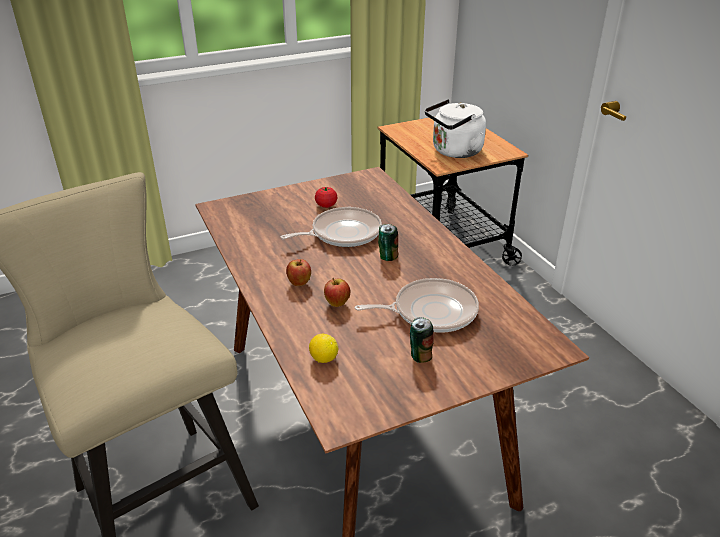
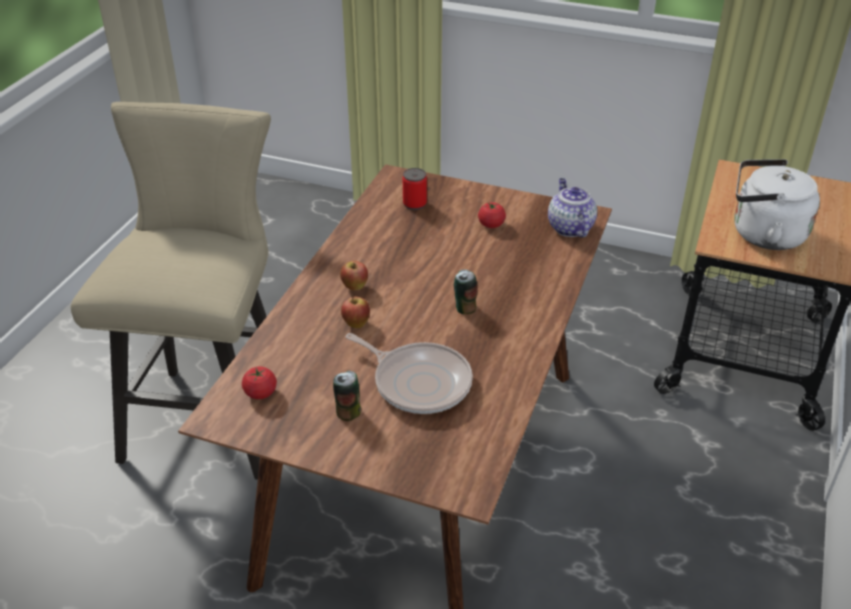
camera: 45 degrees right, 5 degrees up
(257, 217) = (414, 204): none -> can
(323, 359) = (277, 362): lemon -> none
(342, 233) = (461, 261): frying pan -> none
(344, 384) = (260, 393): none -> tomato
(373, 186) = (569, 227): none -> teapot

